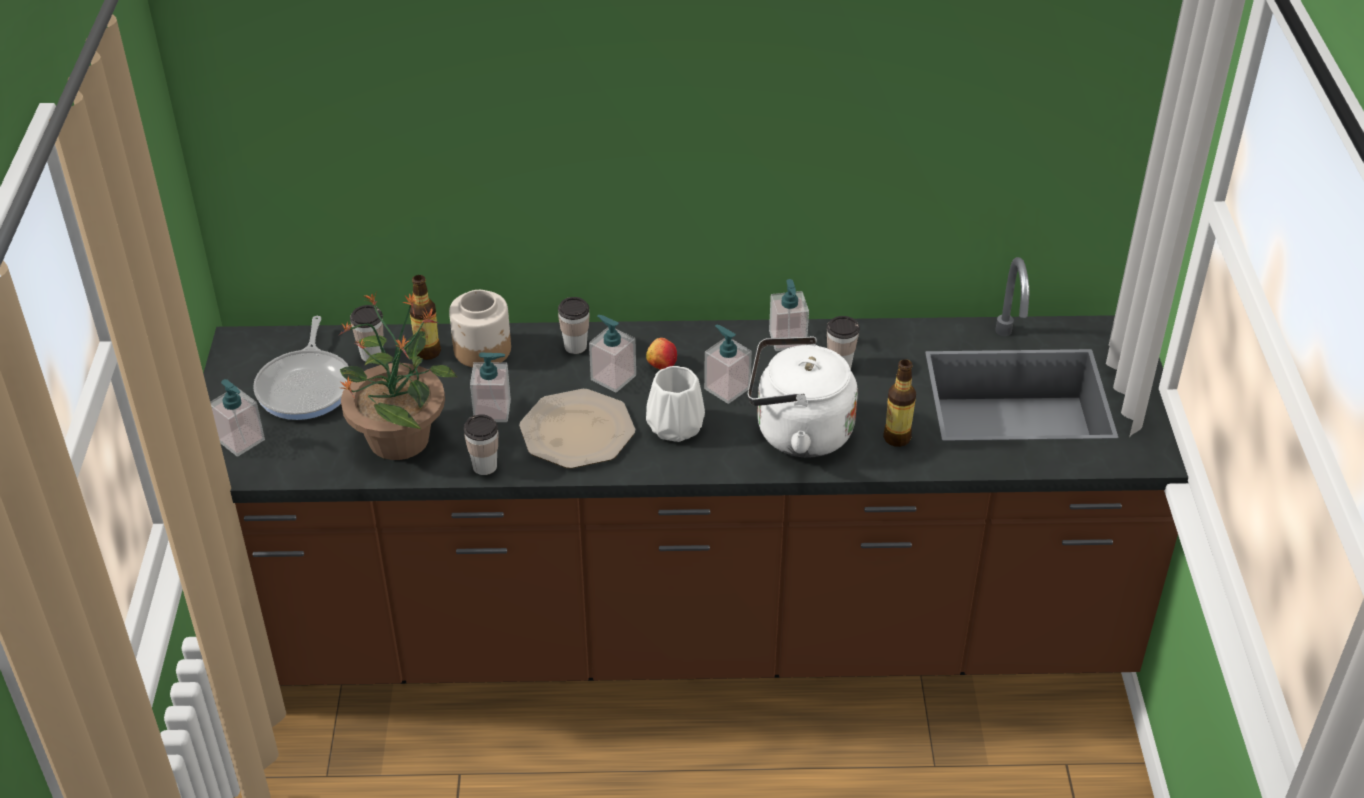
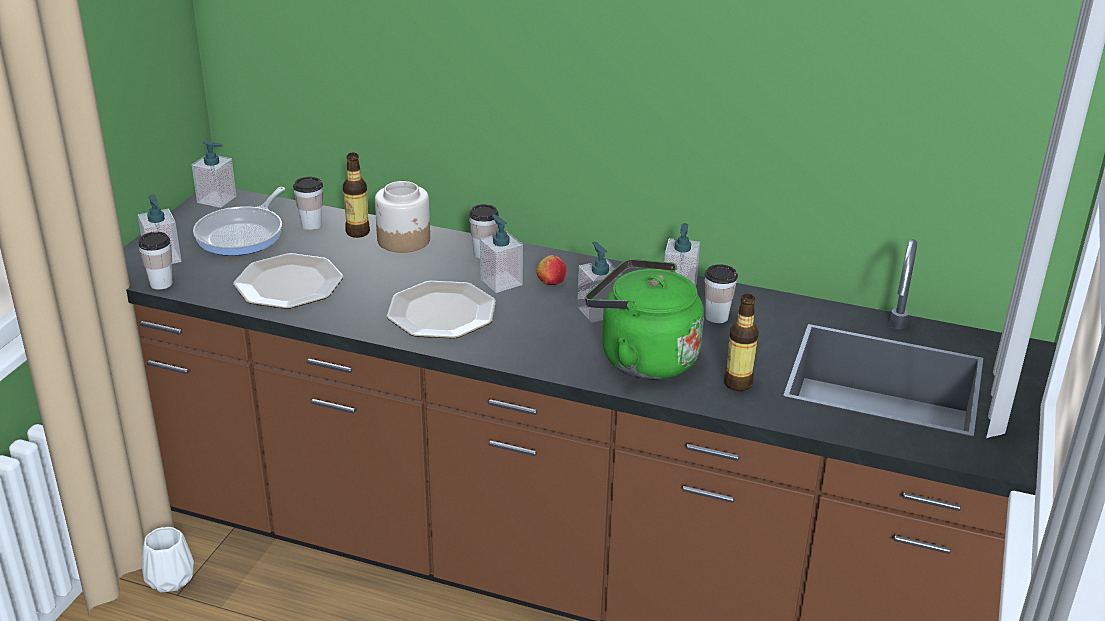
camera: 20 degrees right, 10 degrees down
(400, 438) = (289, 284): potted plant -> plate
(484, 466) = (343, 319): cup -> cup (161, 283)
(492, 411) = (380, 282): soap dispenser -> soap dispenser (217, 199)
(674, 425) = (531, 327): white vase -> white vase (170, 578)
(797, 433) = (642, 358): white kettle -> green kettle

